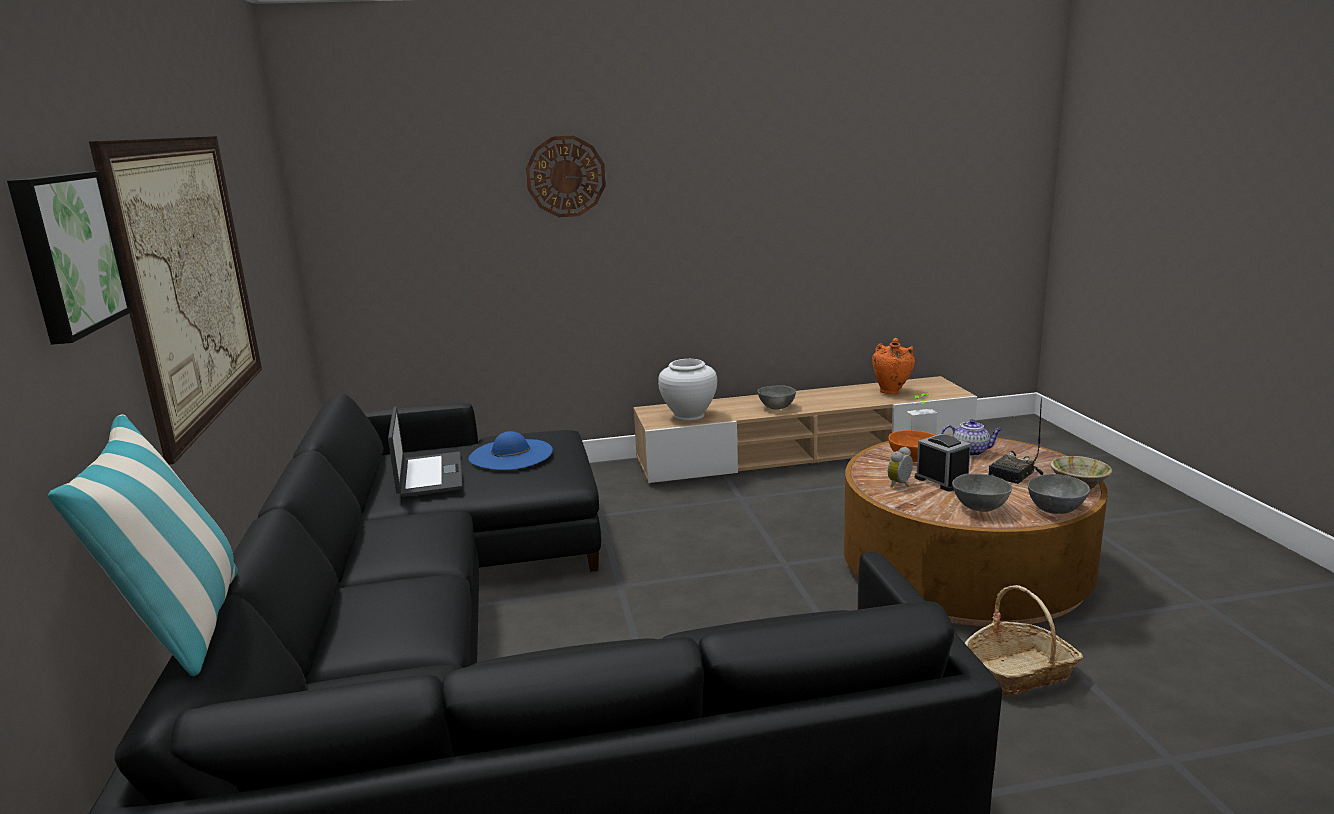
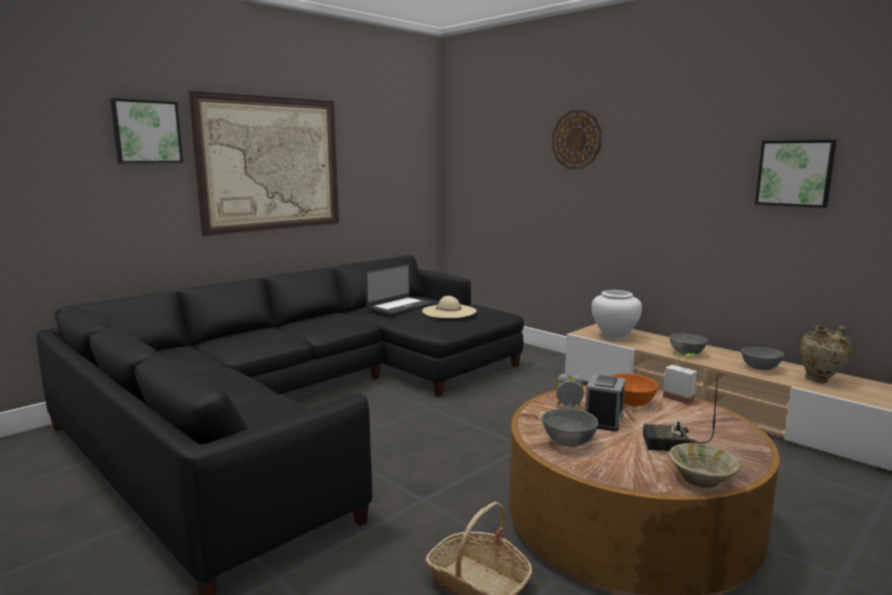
camera: 55 degrees right, 5 degrees down
(183, 628) = (141, 293): pillow -> none
(511, 454) = (449, 311): blue hat -> beige hat
(828, 200) = (795, 173): none -> picture
(892, 392) = (820, 380): orange vase -> beige vase
(970, 451) = (693, 420): teapot -> none
(1057, 509) = (617, 475): grey bowl -> grey bowl (761, 368)

